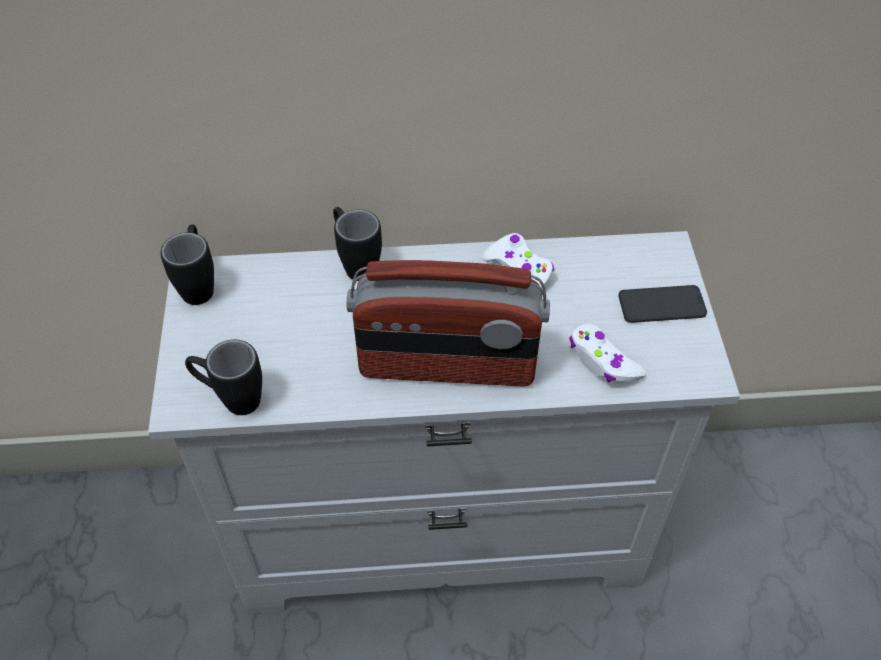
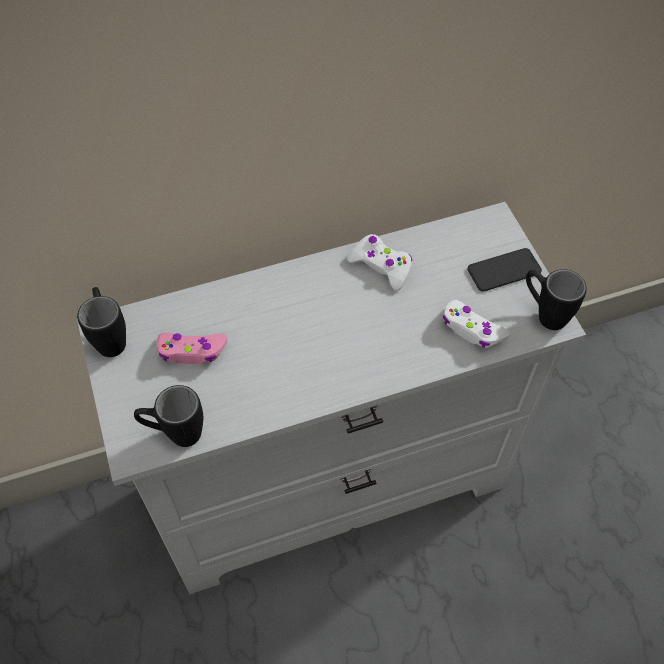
camera: 15 degrees left, 5 degrees up
(280, 317) = (192, 351): none -> pink game controller
(355, 263) = (241, 288): black mug -> black mug (544, 313)
(447, 365) = (348, 362): radio -> none

